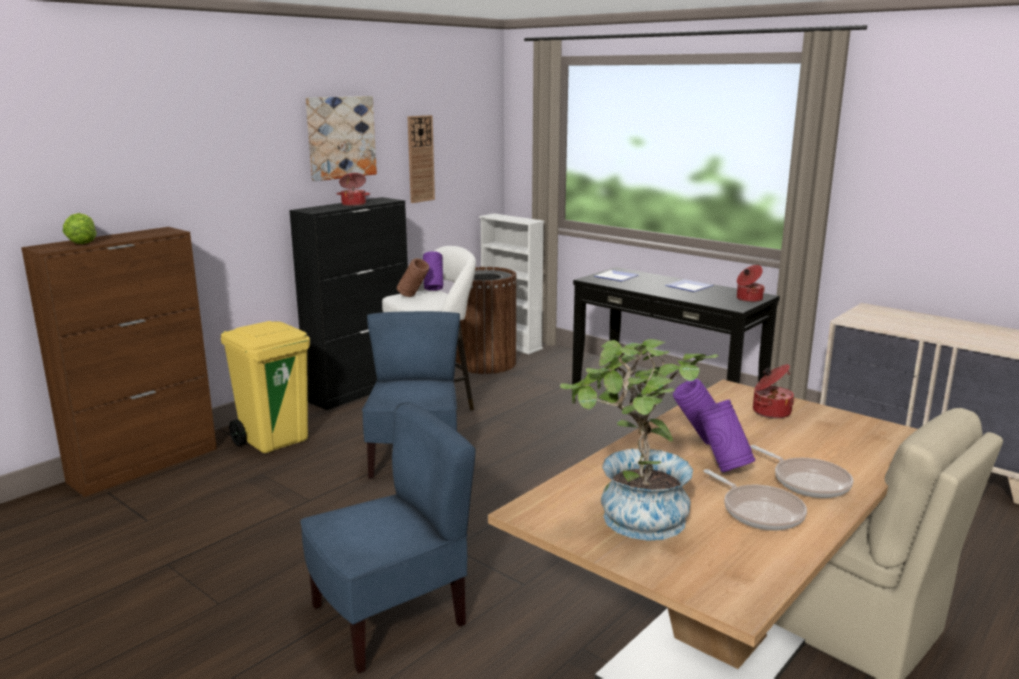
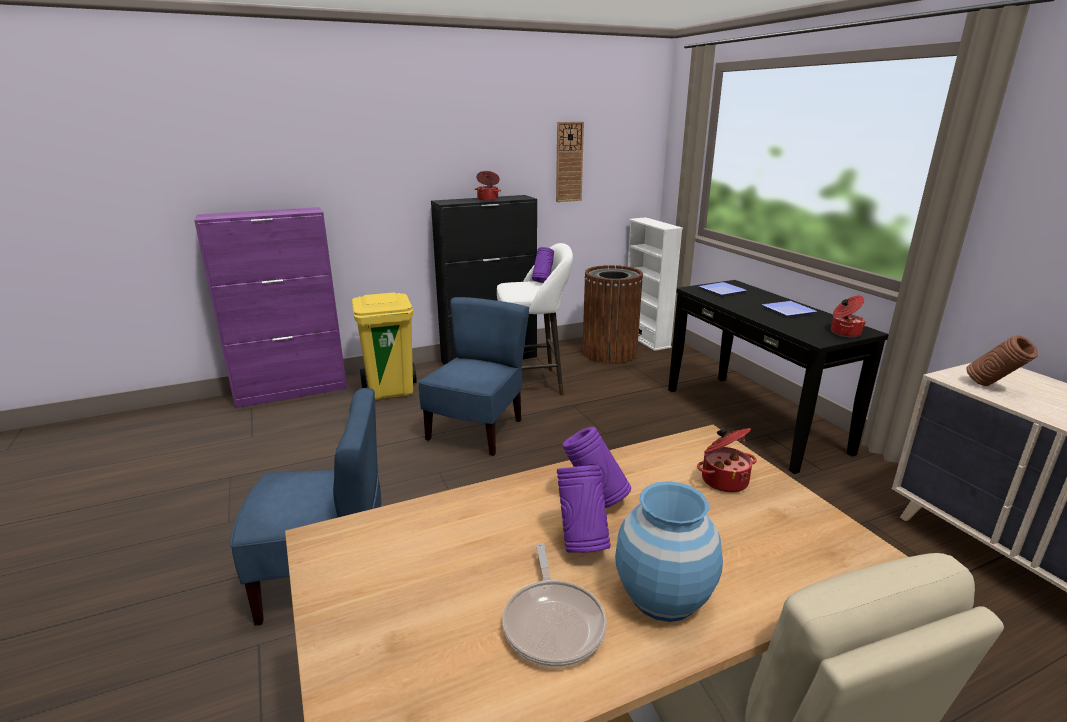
camera: 25 degrees right, 5 degrees up
(82, 242) = (238, 214): lettuce -> none
(145, 465) = (292, 391): brown cabinet -> purple cabinet
(340, 137) = (485, 139): picture -> none
(413, 297) = (518, 286): brown vase -> brown vase (992, 387)
(633, 521) = (400, 587): potted plant -> none
(807, 481) = (663, 596): frying pan -> blue vase

